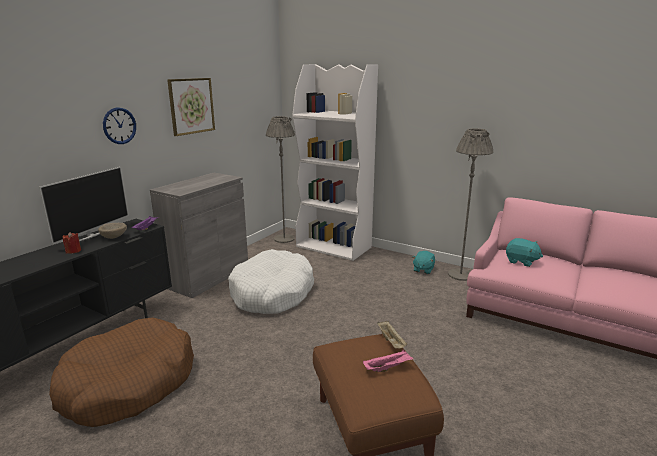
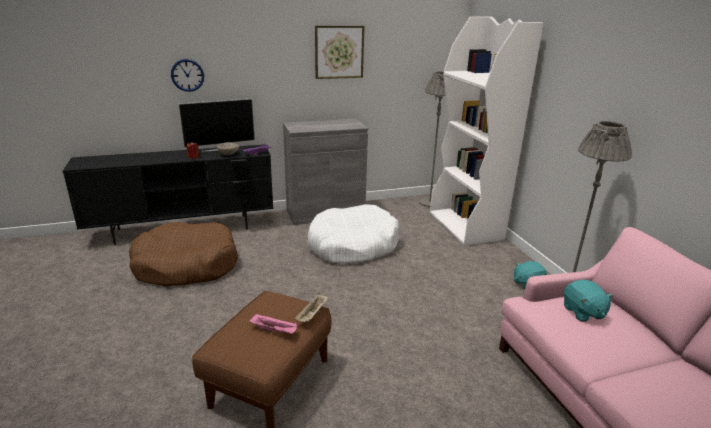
camera: 40 degrees right, 5 degrees up
(119, 126) = (261, 64): wall clock -> wall clock (187, 75)

